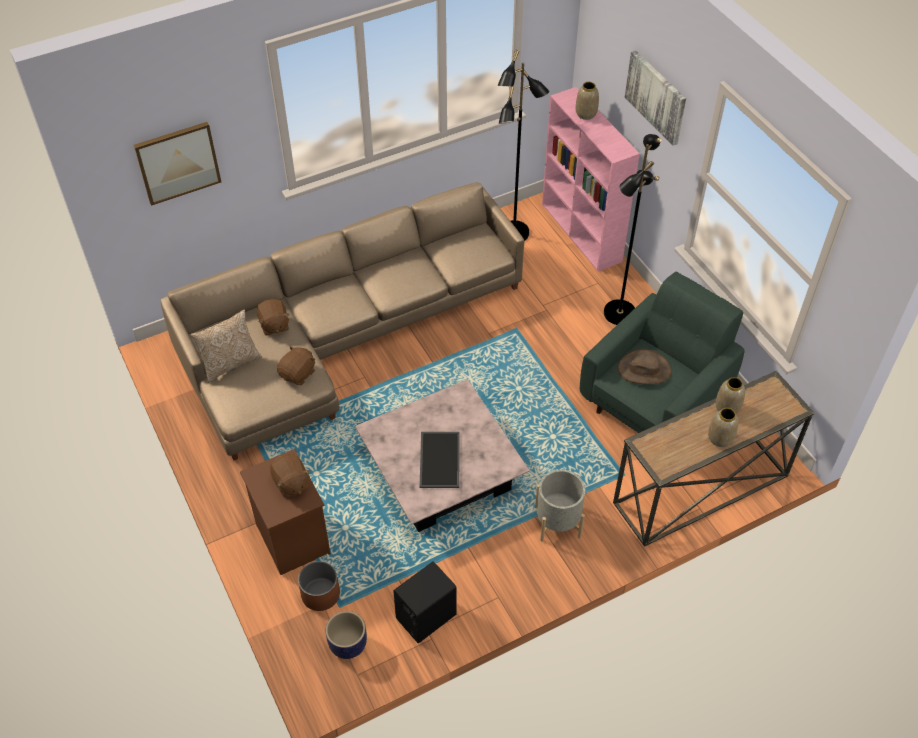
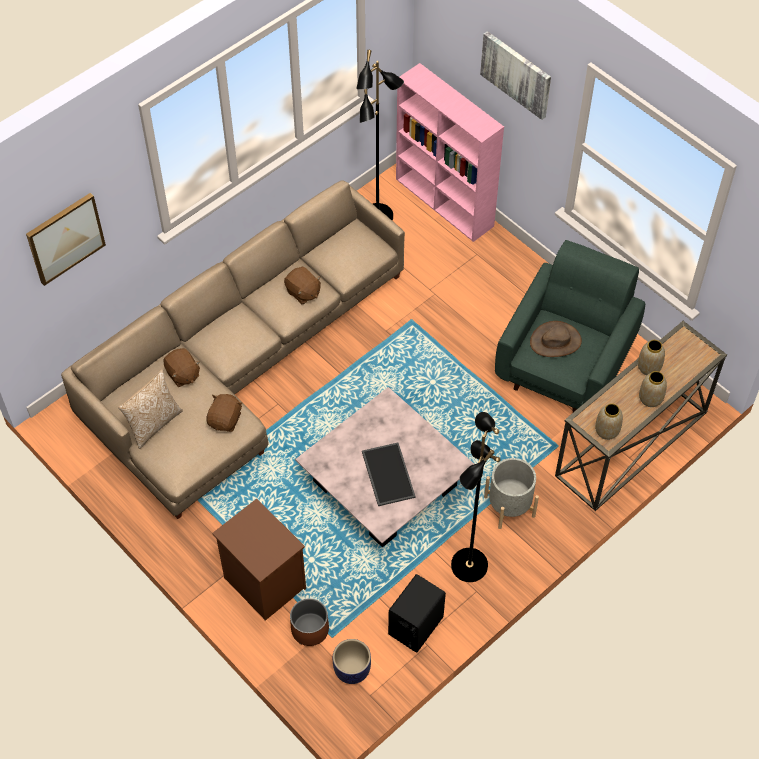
camera: 15 degrees left, 5 degrees up
(291, 483) = (266, 533): brown plush toy -> brown plush toy (303, 292)
(586, 114) = (439, 93): vase -> vase (607, 431)
(618, 312) = (505, 281): black floor lamp -> black floor lamp (468, 565)

